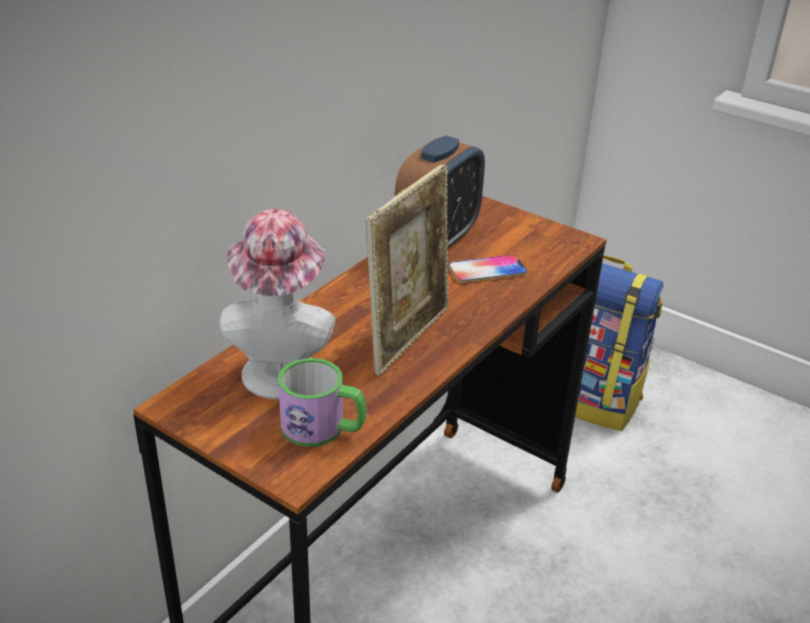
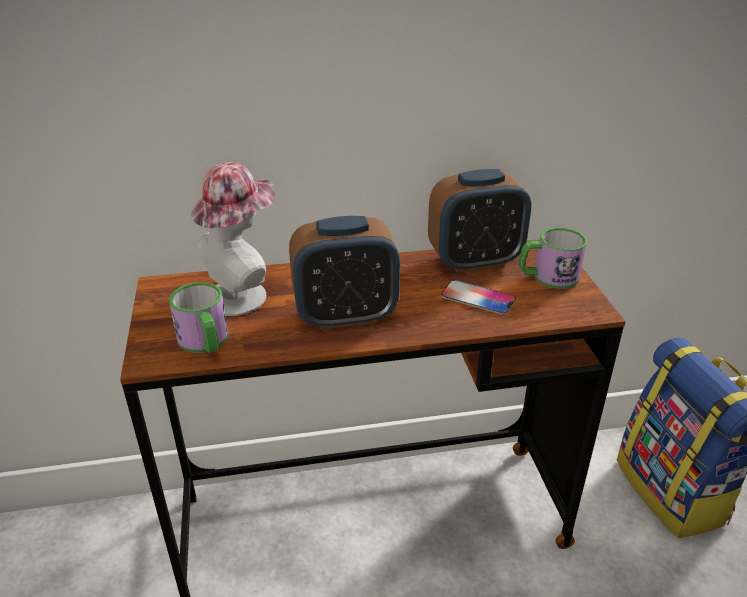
camera: 45 degrees right, 0 degrees up
(408, 337) = (345, 316): picture frame -> alarm clock
(510, 228) = (547, 277): none -> mug

